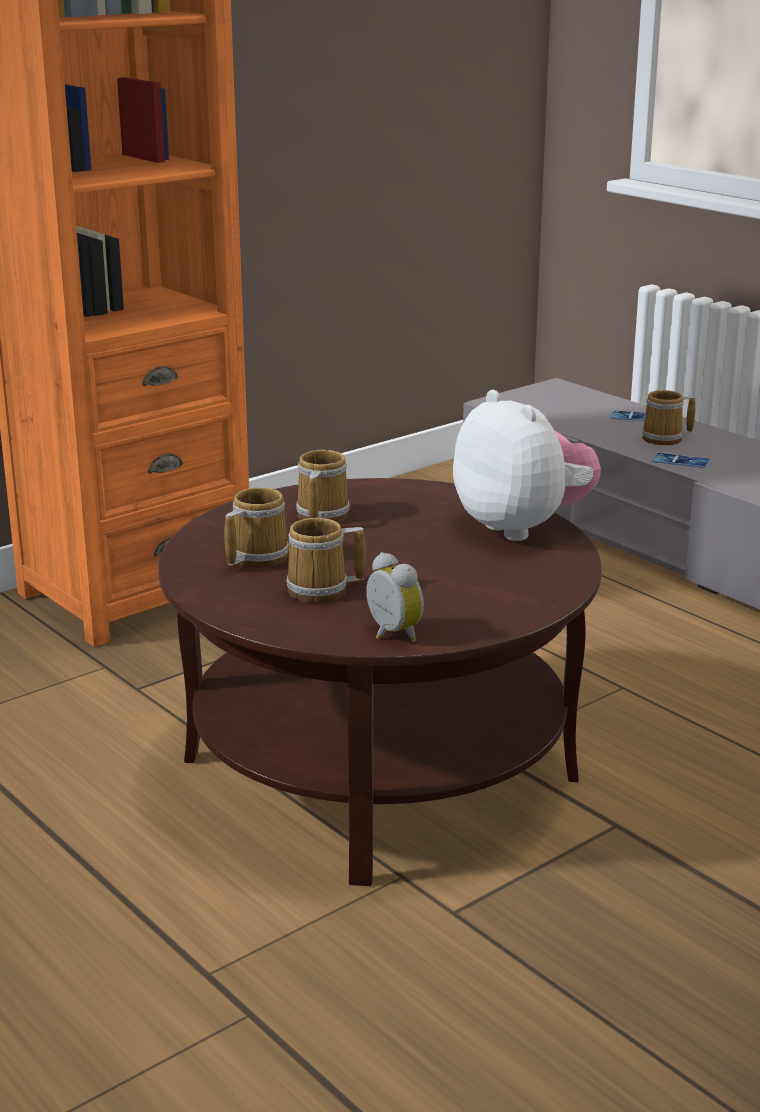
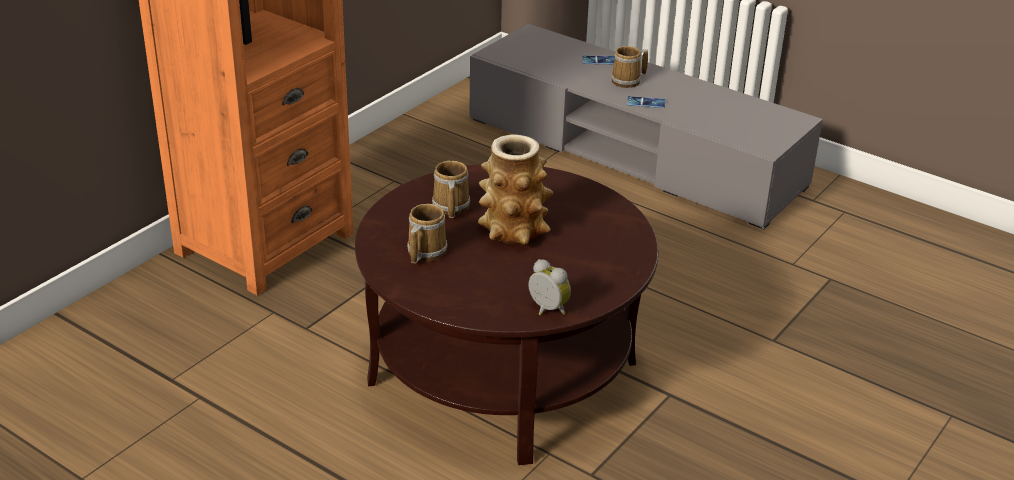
camera: 15 degrees left, 10 degrees up
(322, 590) = (484, 277): mug -> none
(395, 546) = (514, 230): none -> vase
(522, 527) = (590, 203): plush toy -> none

